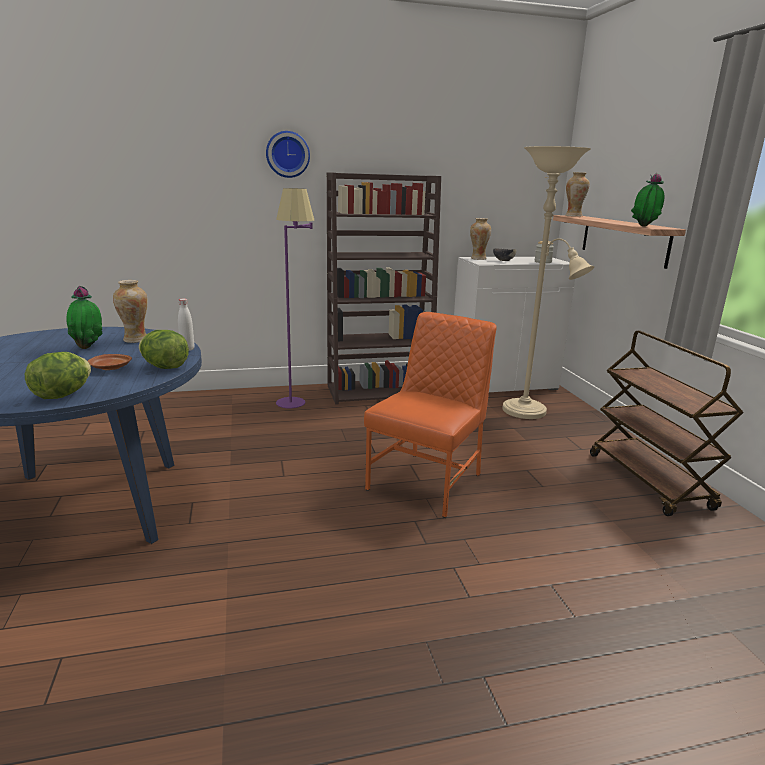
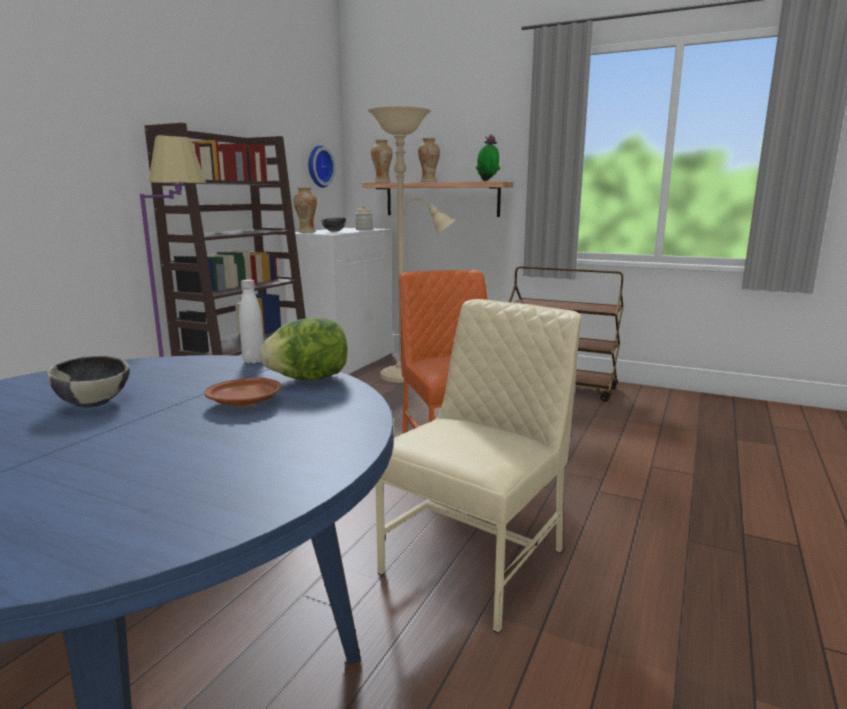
camera: 50 degrees left, 5 degrees down
(62, 395) = (323, 442): lettuce -> none
(88, 347) = (94, 403): potted plant -> bowl
(135, 339) = (130, 375): vase -> vase (428, 182)
(282, 546) = (478, 561): none -> beige chair
(287, 154) = (85, 95): wall clock -> wall clock (318, 166)

